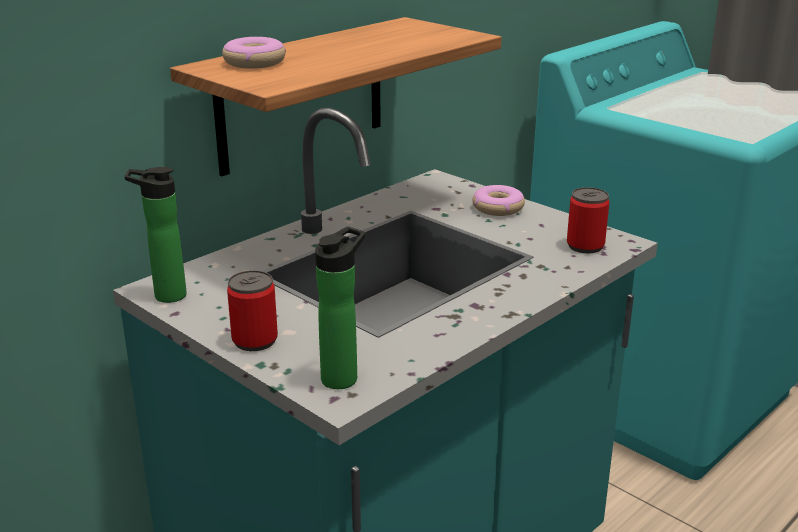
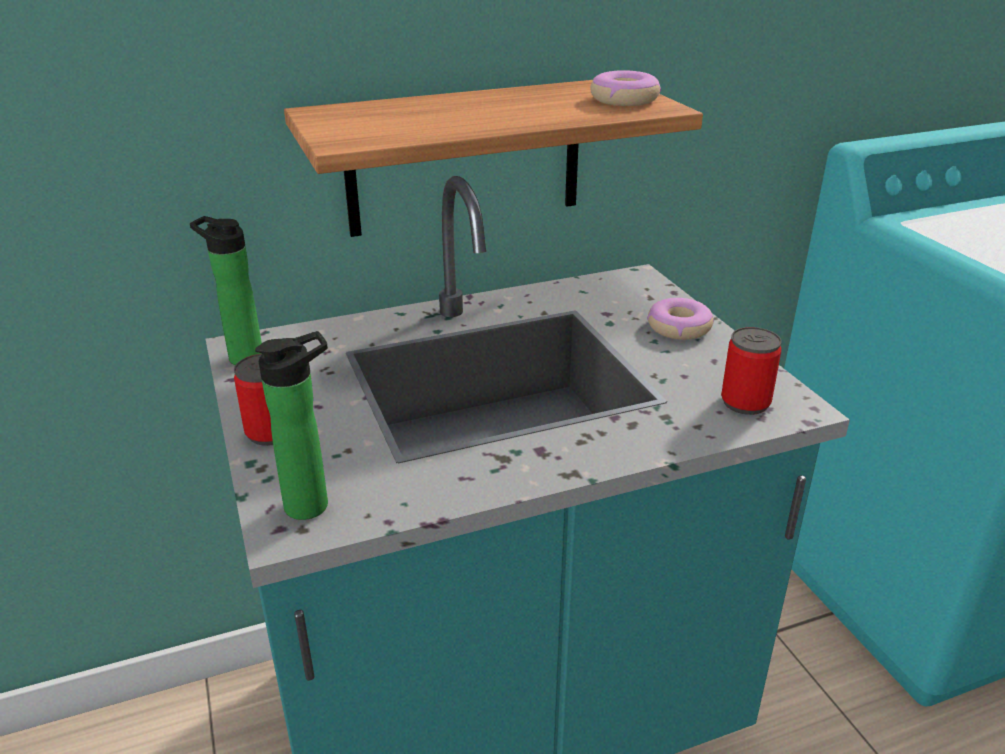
camera: 25 degrees right, 5 degrees up
(255, 62) = (371, 113): donut -> donut (624, 100)

